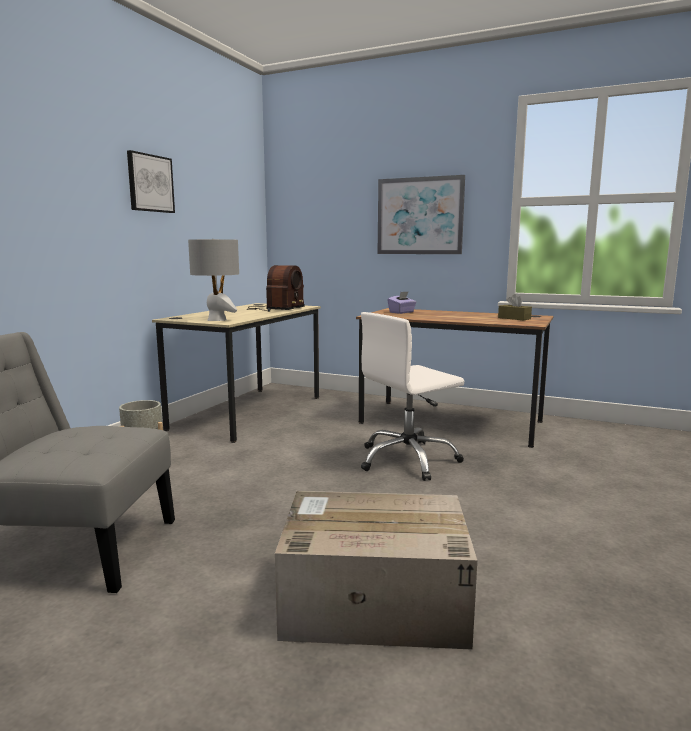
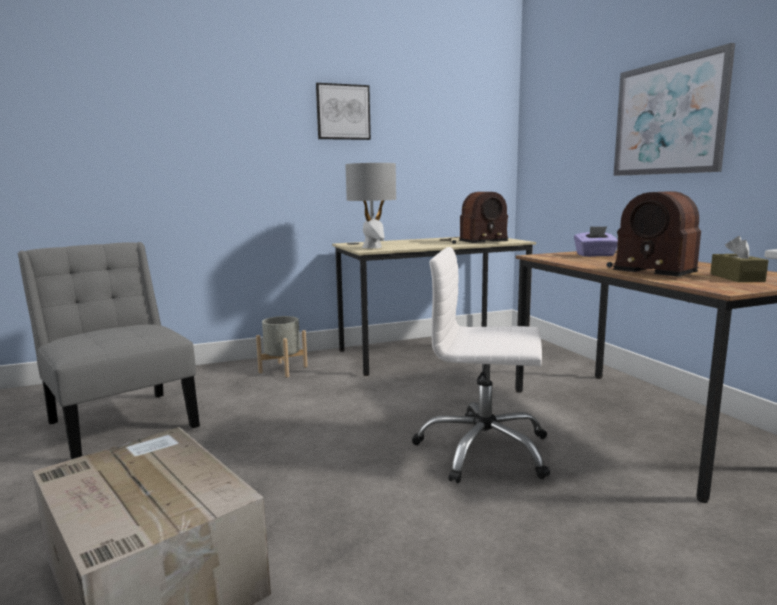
camera: 45 degrees right, 0 degrees up
(465, 318) = (650, 269): none -> radio

